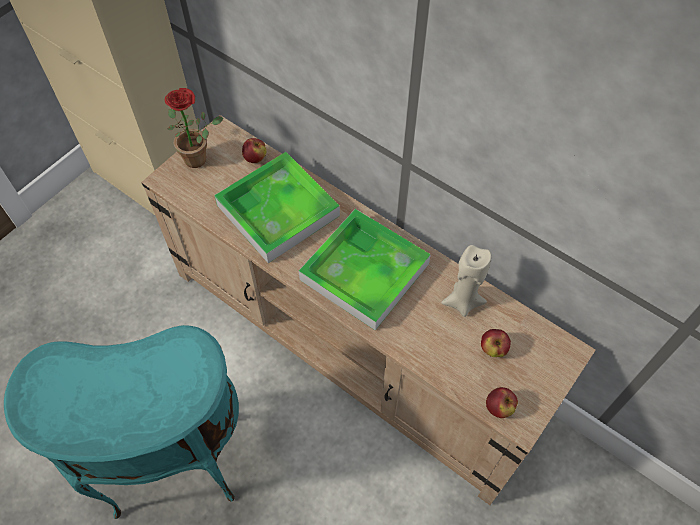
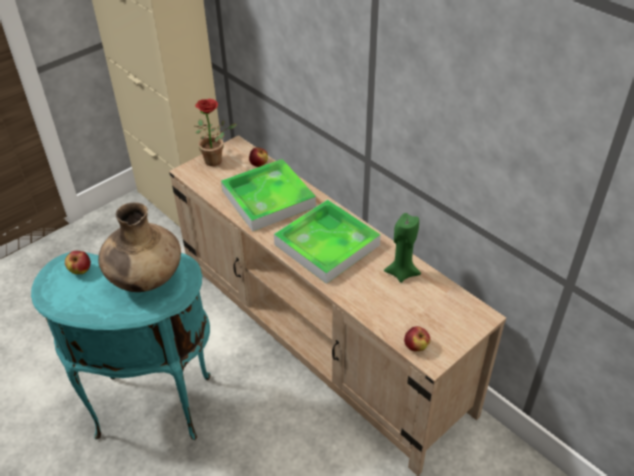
camera: 10 degrees right, 15 degrees down
(153, 375) = (145, 279): none -> brown vase
(462, 301) = (401, 273): beige candle -> green candle
(493, 349) = (419, 307): apple -> apple (80, 271)

